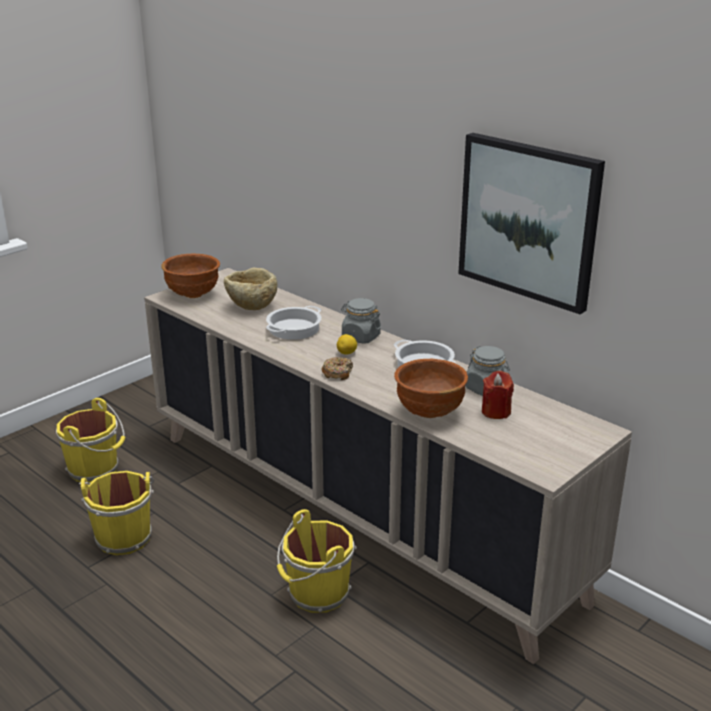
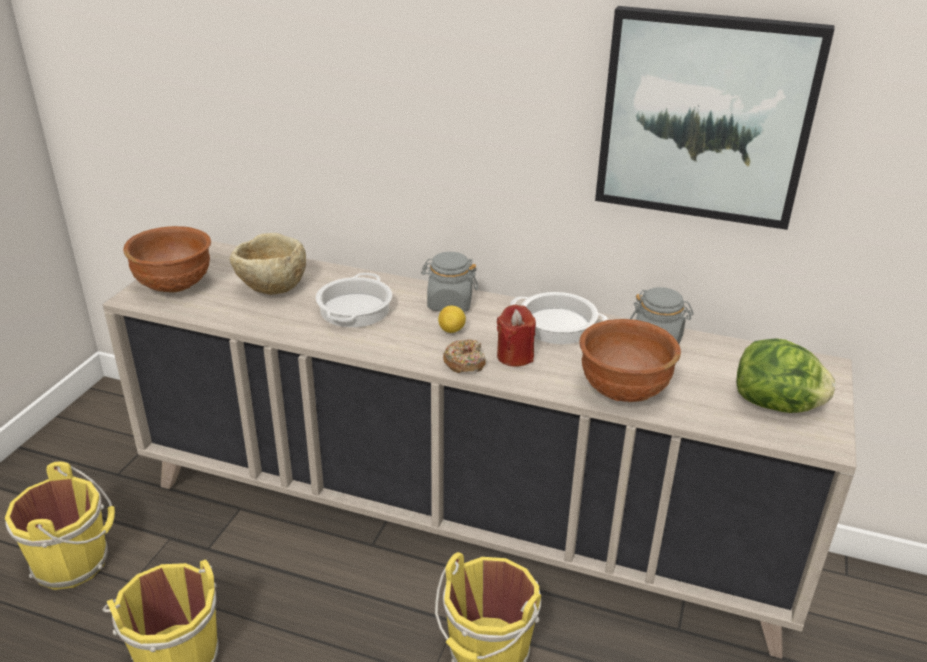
camera: 25 degrees left, 5 degrees up
(496, 412) = (694, 371): red candle -> red candle (515, 356)
(534, 444) = (776, 405): none -> lettuce

